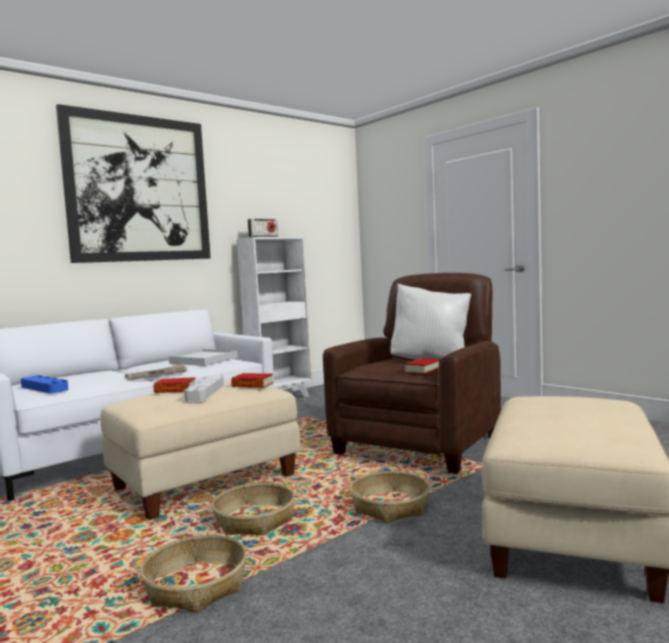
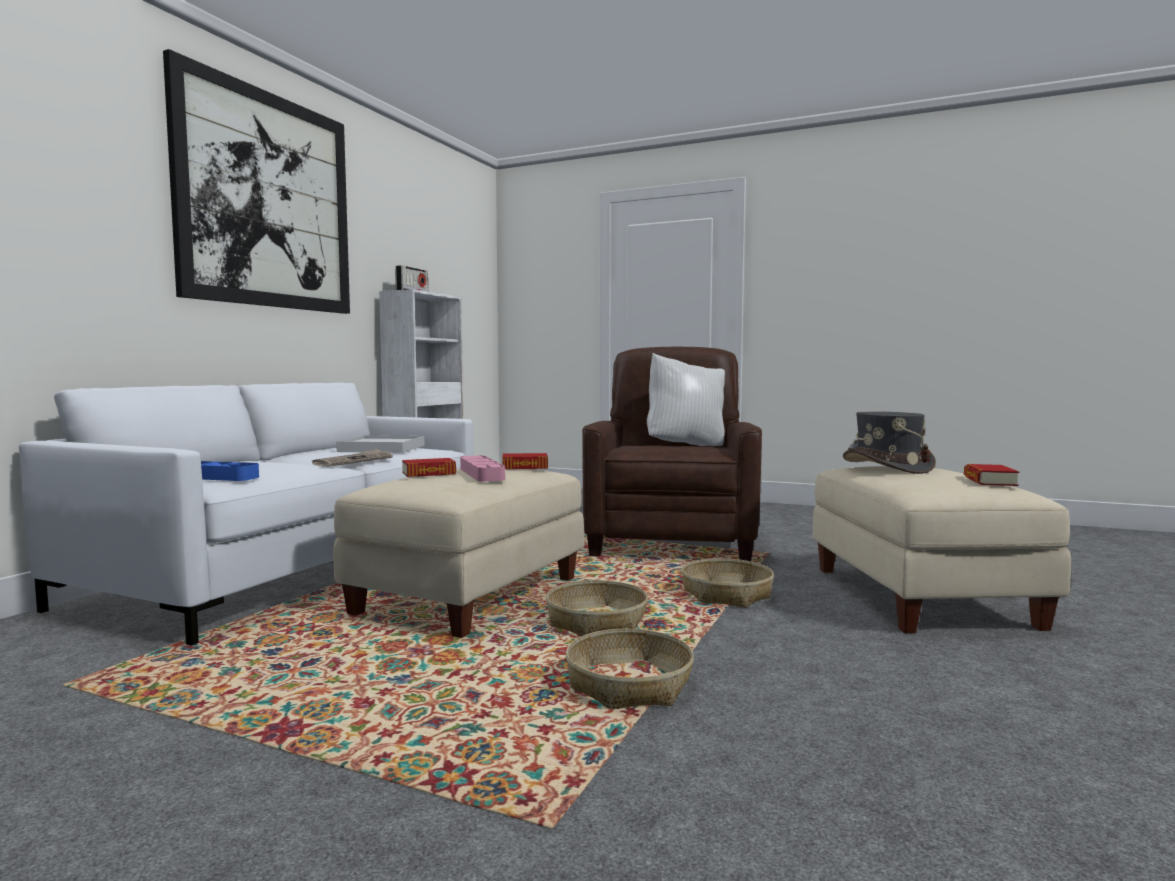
camera: 25 degrees left, 0 degrees up
(205, 392) = (481, 474): grey tray -> pink tray
(423, 370) = (704, 450): book -> book (989, 481)
(552, 401) = (887, 467): none -> grey hat

